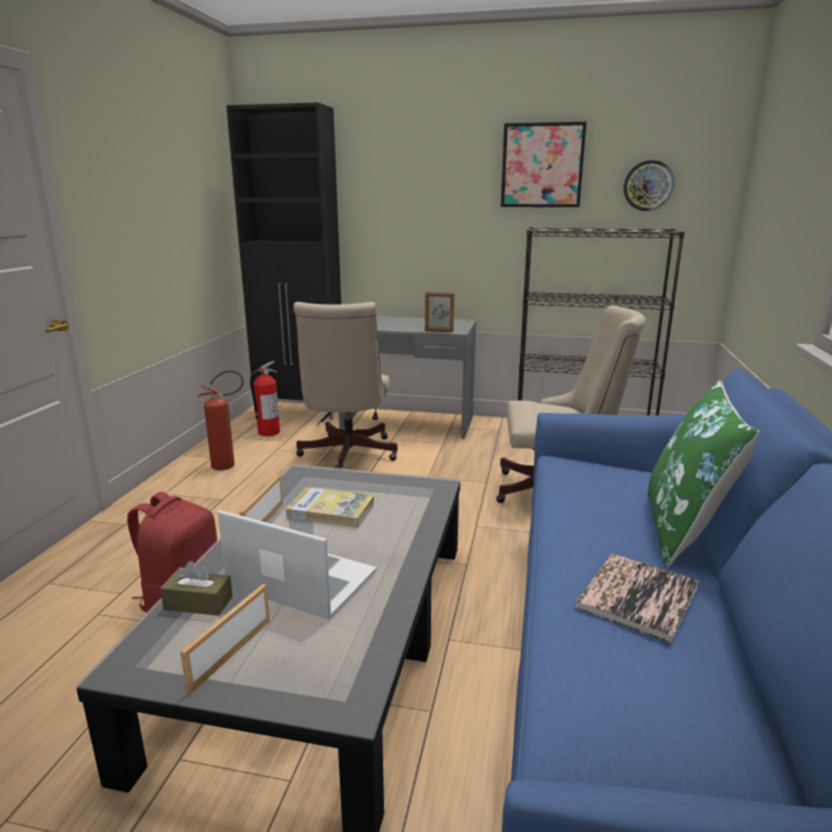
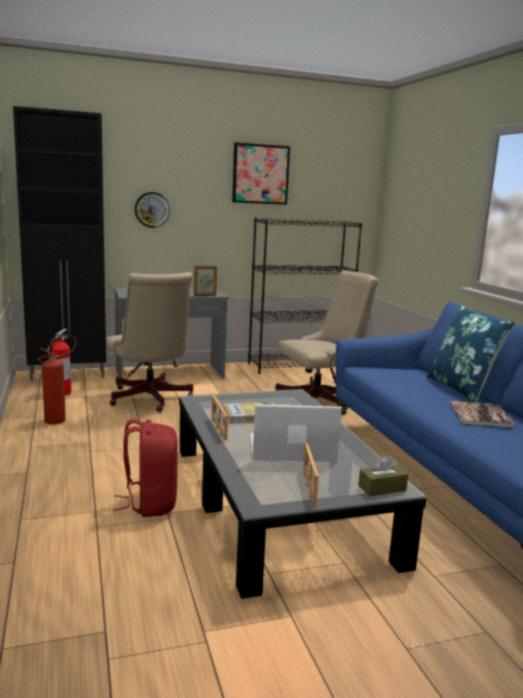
camera: 30 degrees left, 5 degrees down
(198, 603) = (250, 471): brown tissue box -> brown tissue box (382, 488)
(648, 185) = (328, 192): wall clock -> wall clock (152, 210)
(684, 530) = (462, 389): green pillow -> blue pillow

